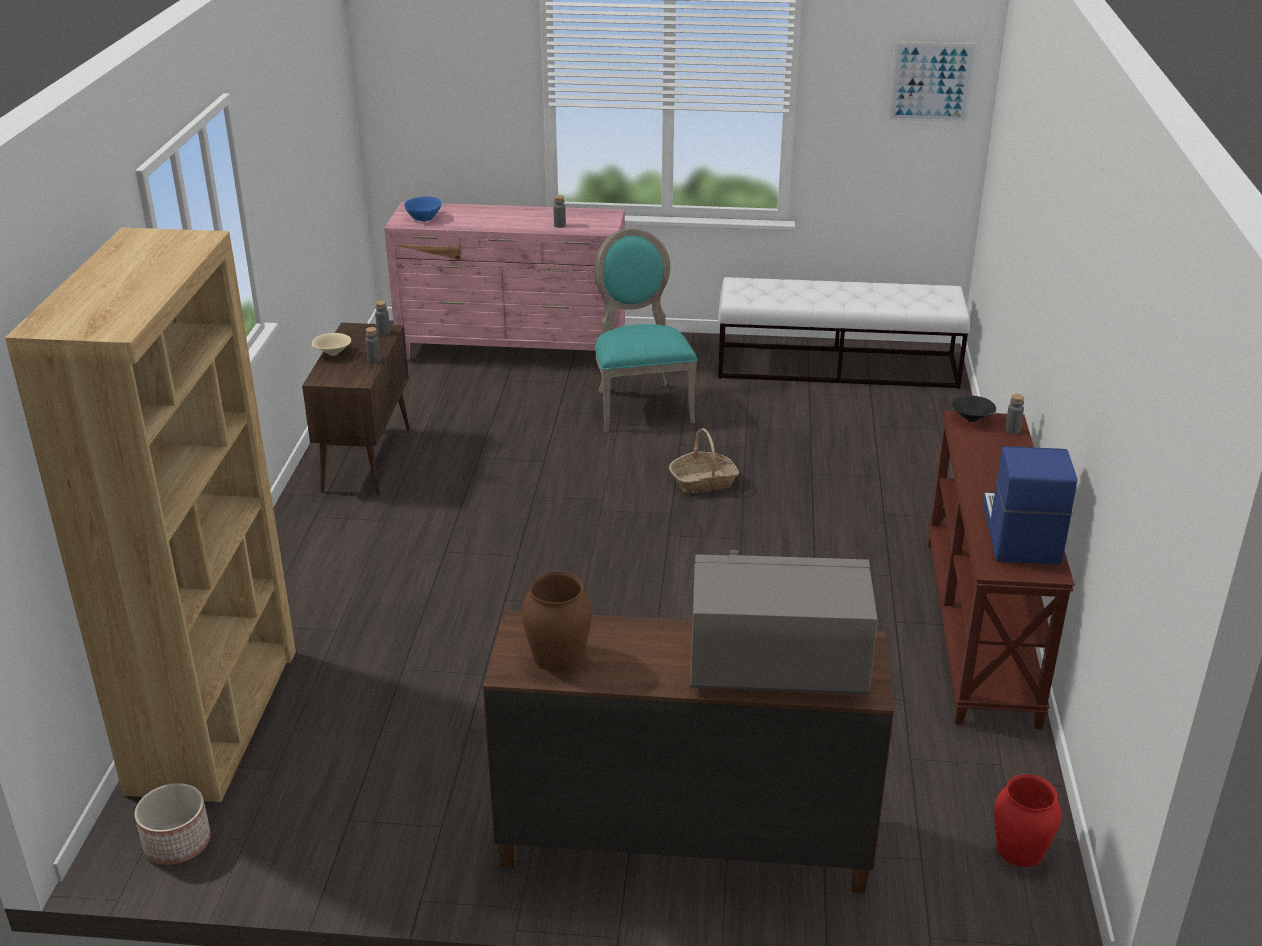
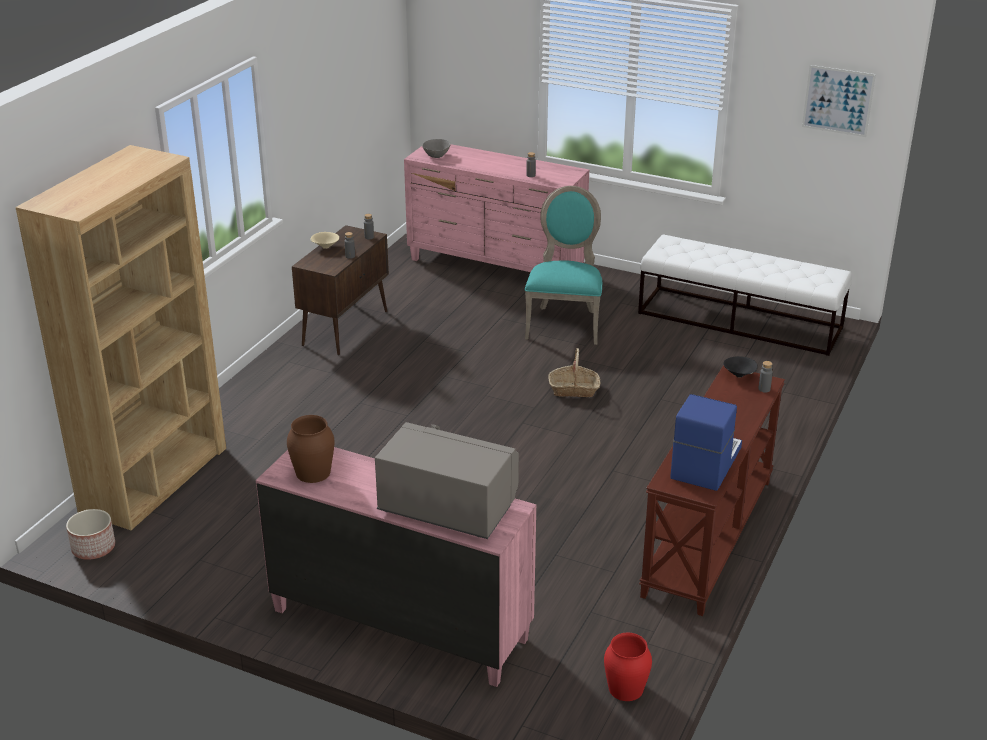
camera: 20 degrees right, 0 degrees up
(423, 218) = (436, 155): blue bowl -> grey bowl
(683, 839) = (399, 623): brown dresser -> pink dresser

